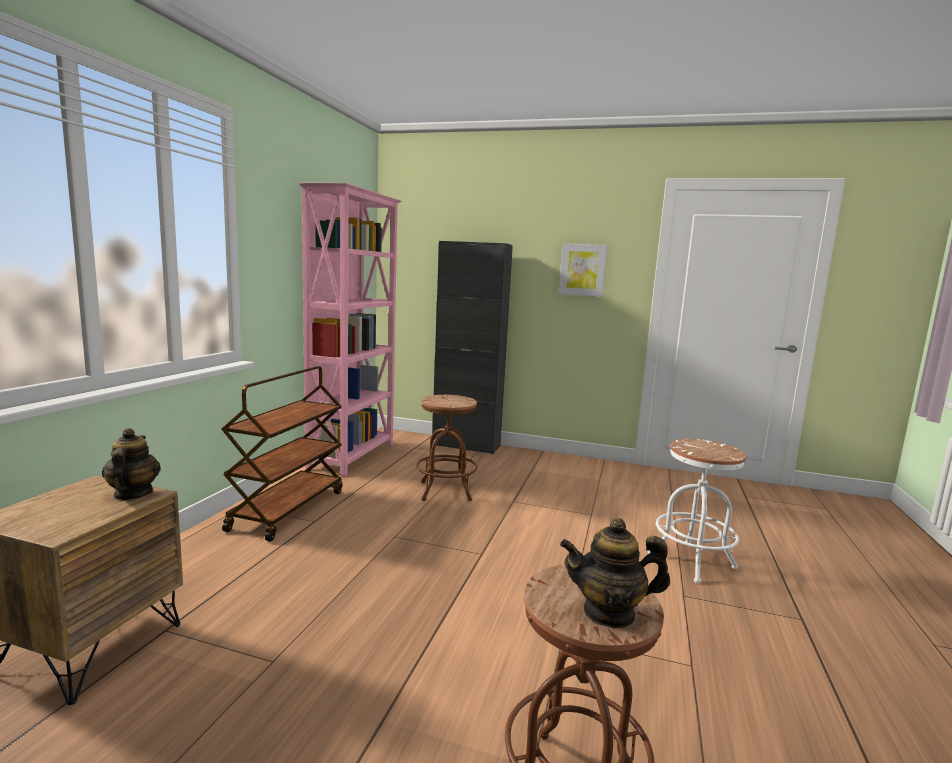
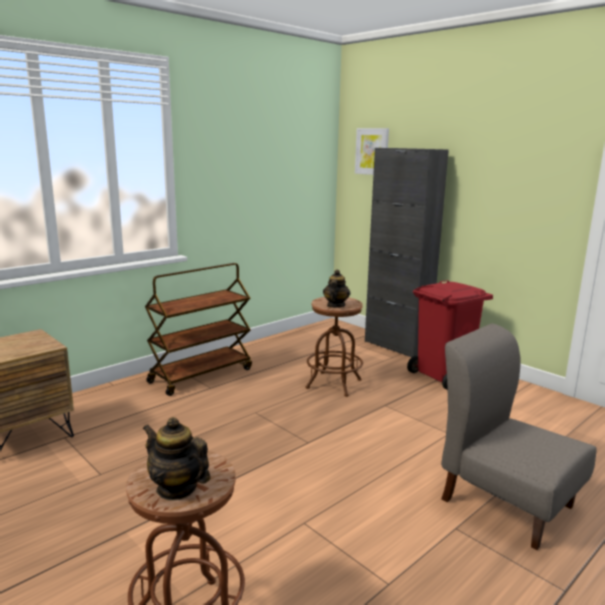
camera: 30 degrees right, 5 degrees up
(132, 494) = (43, 344): teapot -> teapot (335, 305)
(353, 456) = (289, 341): pink bookcase -> none
(535, 466) = (444, 376): none -> red trash can
(582, 270) = (518, 176): picture -> picture (372, 151)
(692, 561) = (506, 502): white stool -> grey chair

